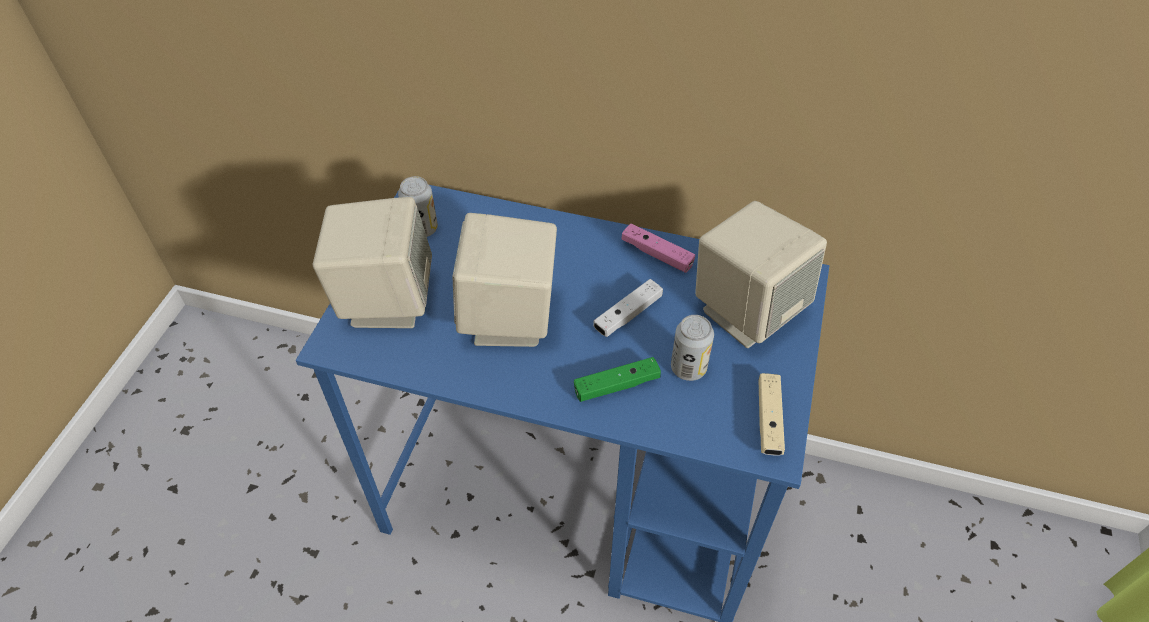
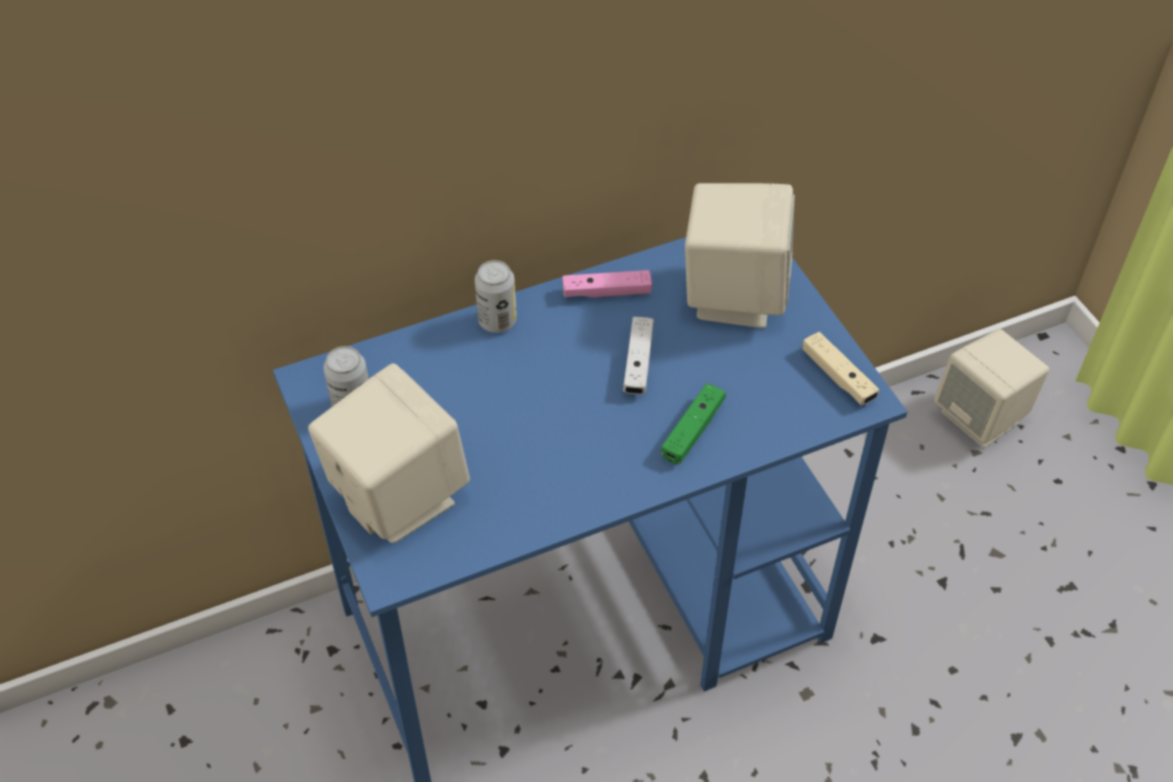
camera: 40 degrees left, 0 degrees up
(510, 319) = (537, 435): beige speaker -> beige speaker (981, 417)
(688, 368) = (735, 376): can -> can (497, 321)

